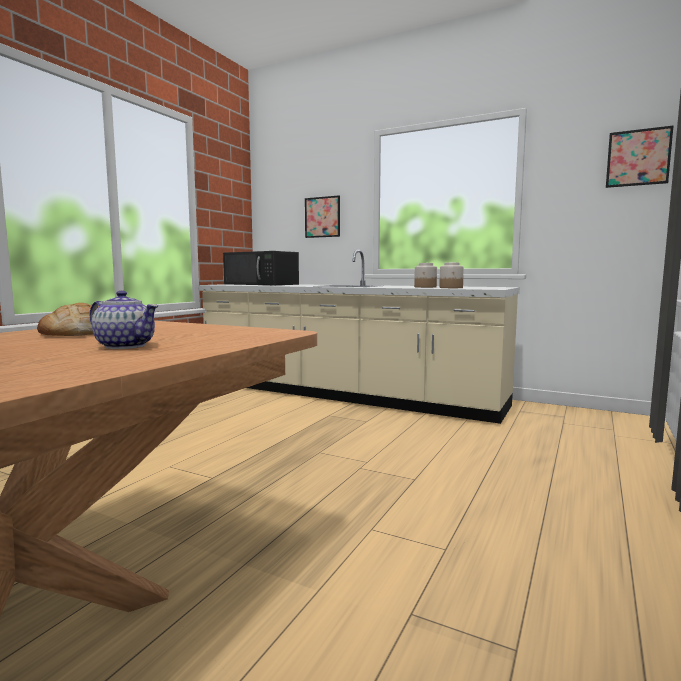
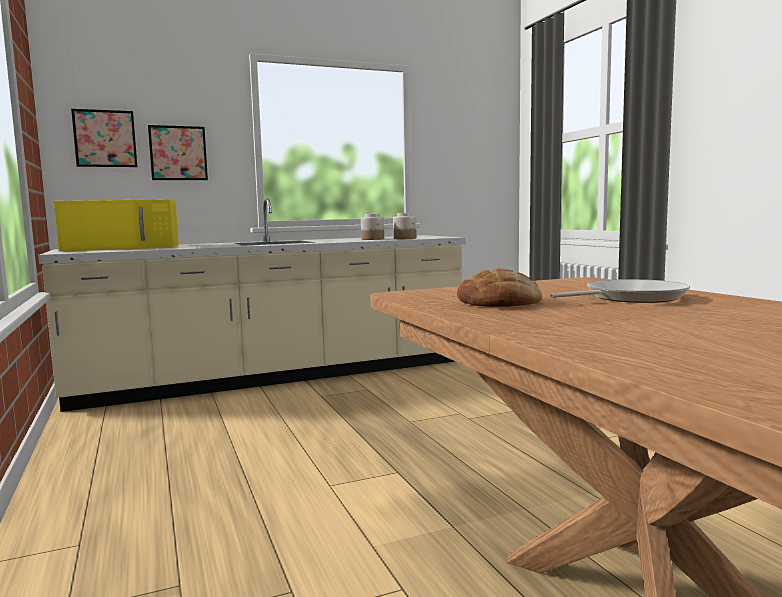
camera: 50 degrees left, 0 degrees up
(125, 346) = (630, 298): teapot -> frying pan
(262, 284) = (124, 248): black microwave -> yellow microwave
(638, 157) = (489, 126): picture -> picture (105, 138)

